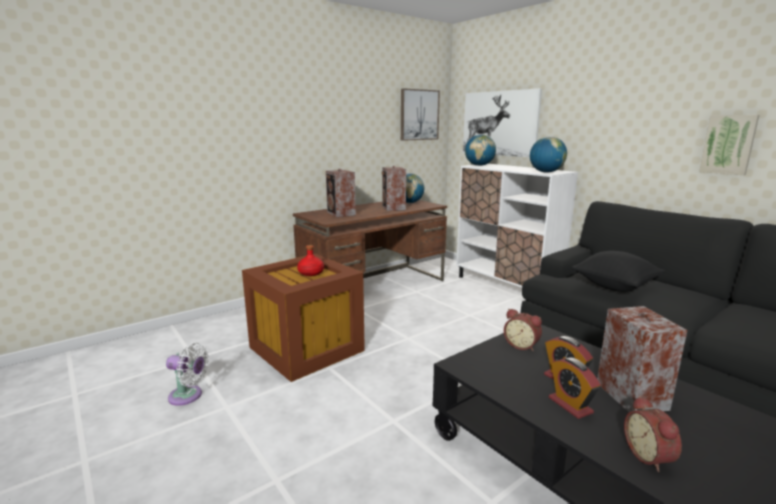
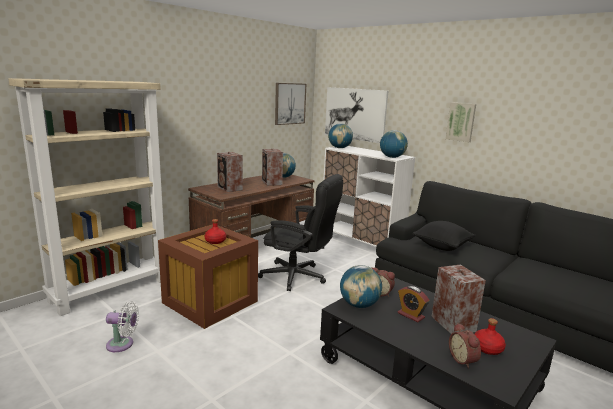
camera: 10 degrees left, 0 degrees up
(197, 330) = (111, 290): none -> beige bookcase
(422, 323) = (299, 277): none -> black office chair
(488, 360) = (359, 305): none -> globe
(570, 405) = (415, 332): alarm clock -> none
(690, 439) = (487, 348): none -> red bottle
(728, 144) = (516, 145): picture -> picture (461, 122)

